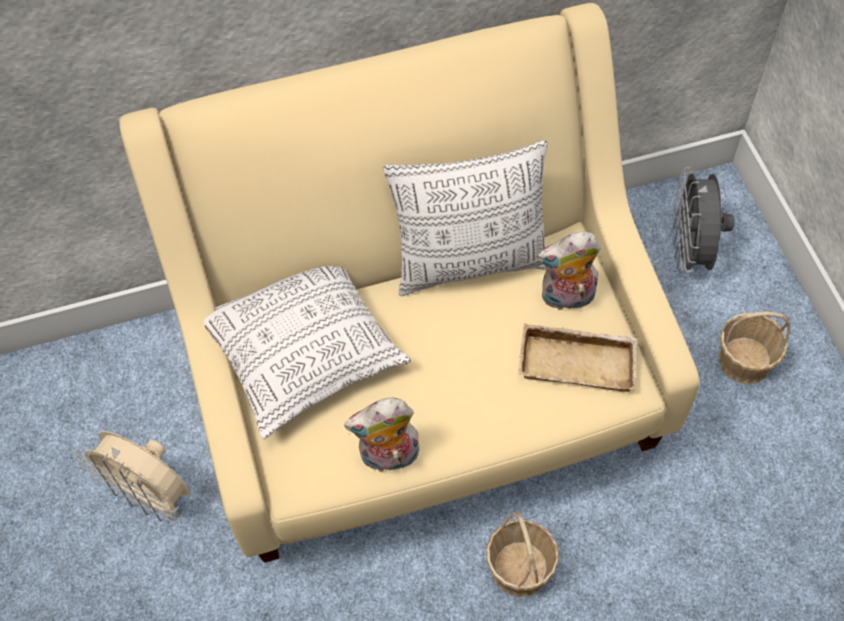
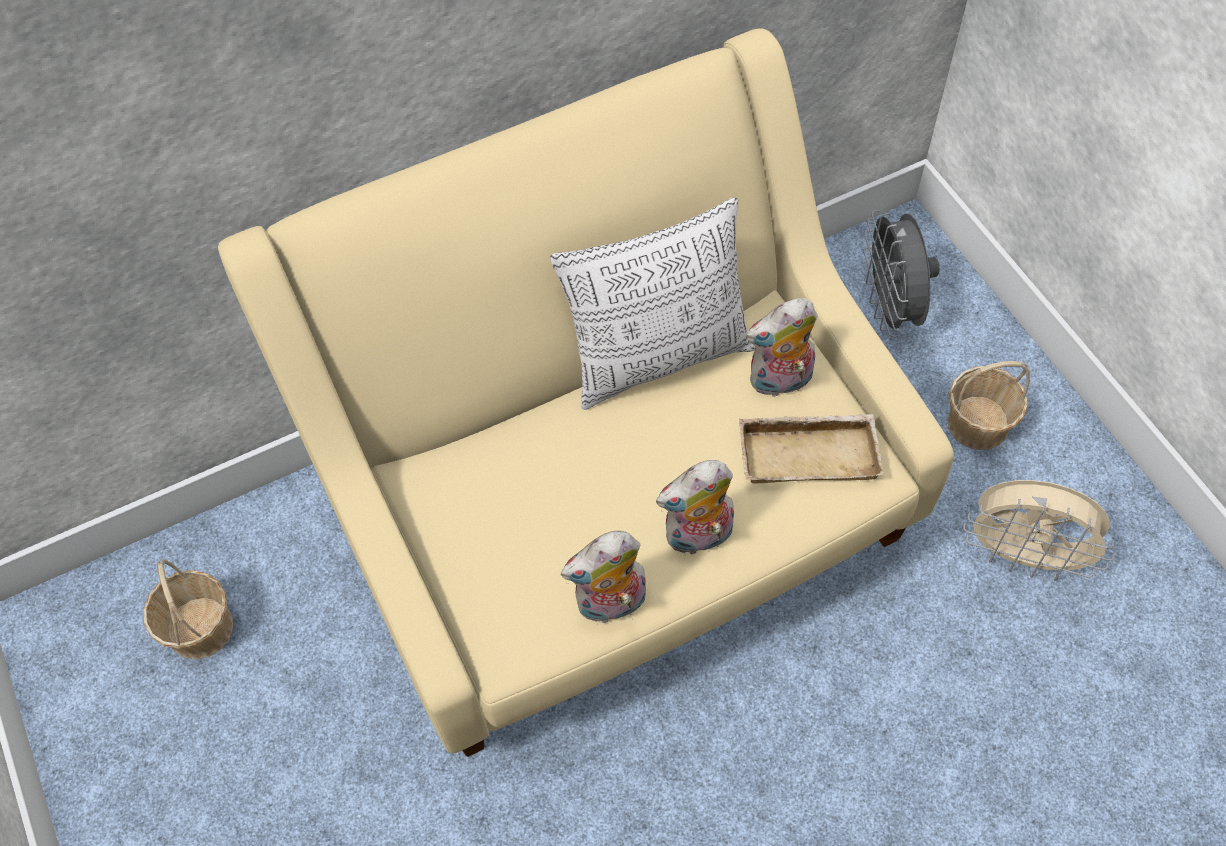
camera: 10 degrees left, 0 degrees up
(151, 496) = (313, 701): beige fan -> beige fan (1024, 556)
(304, 352) = (483, 495): pillow -> none
(471, 415) = (698, 537): none -> plush toy
(520, 568) = (772, 708): basket -> basket (200, 627)

